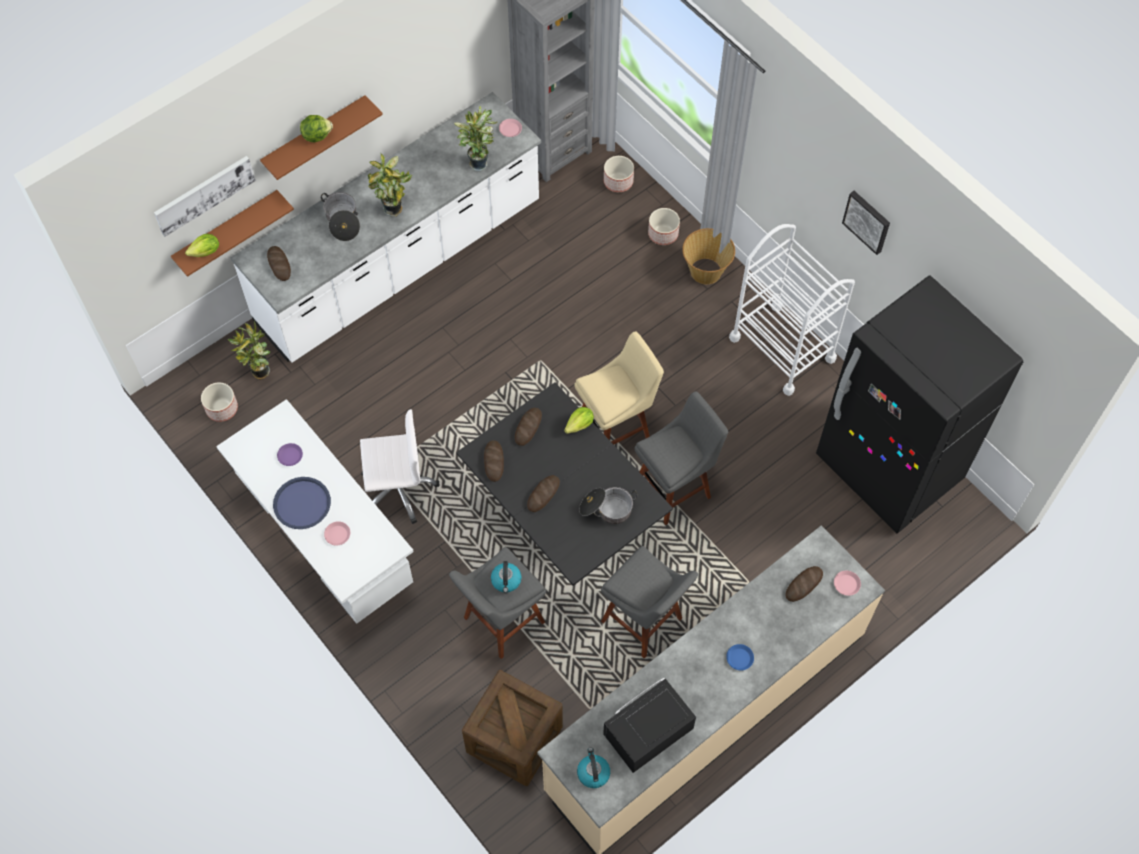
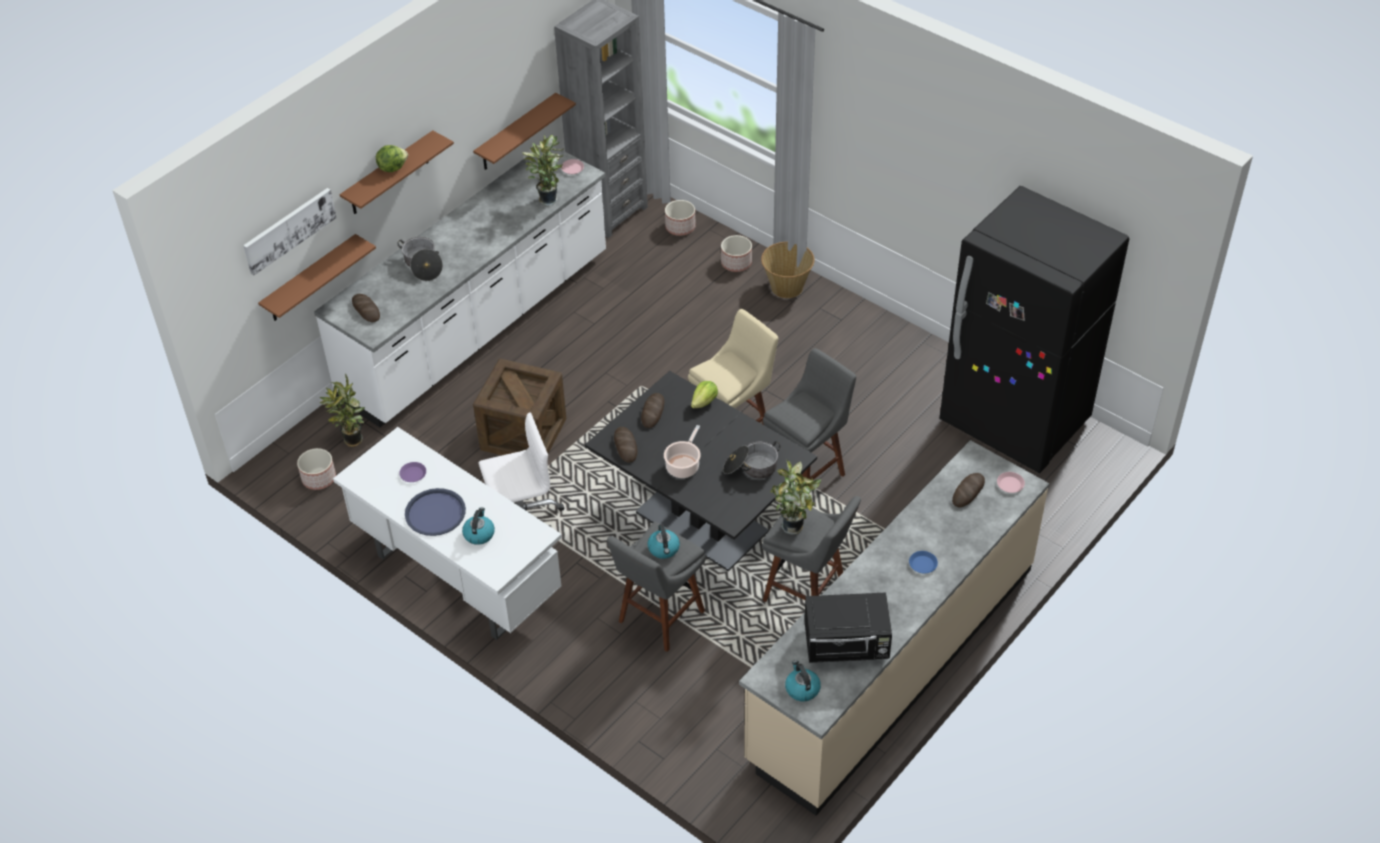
camera: 10 degrees left, 15 degrees down
(206, 252) = (294, 294): lettuce -> none
(337, 534) = (479, 534): pink plate -> kettle
(395, 210) = (473, 249): potted plant -> potted plant (795, 527)
(459, 87) = (516, 133): none -> brown shelf
(514, 739) = (699, 721): crate -> crate (523, 434)
(543, 494) = (683, 465): bread -> cooking pot
(646, 733) = (847, 645): black microwave -> black microwave turned 135 degrees counterclockwise
(782, 348) = (880, 339): white cart -> none
(867, 221) = (947, 157): picture -> none

